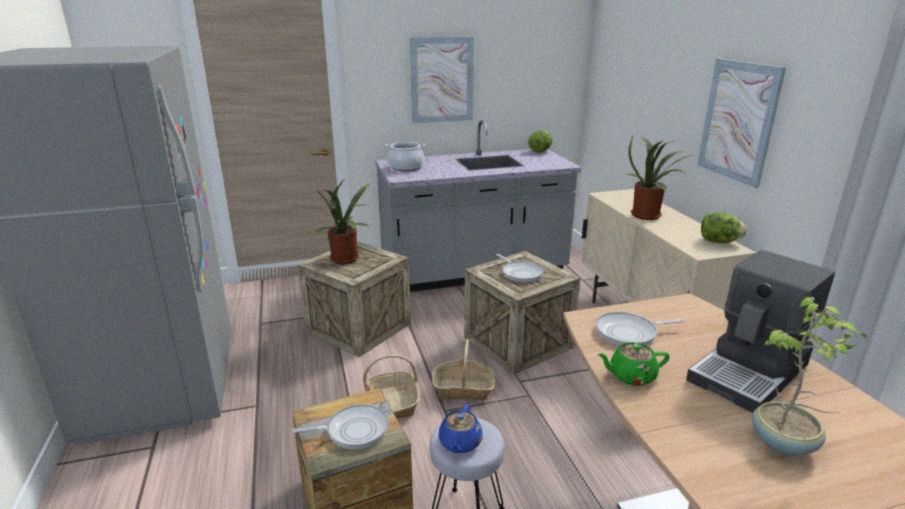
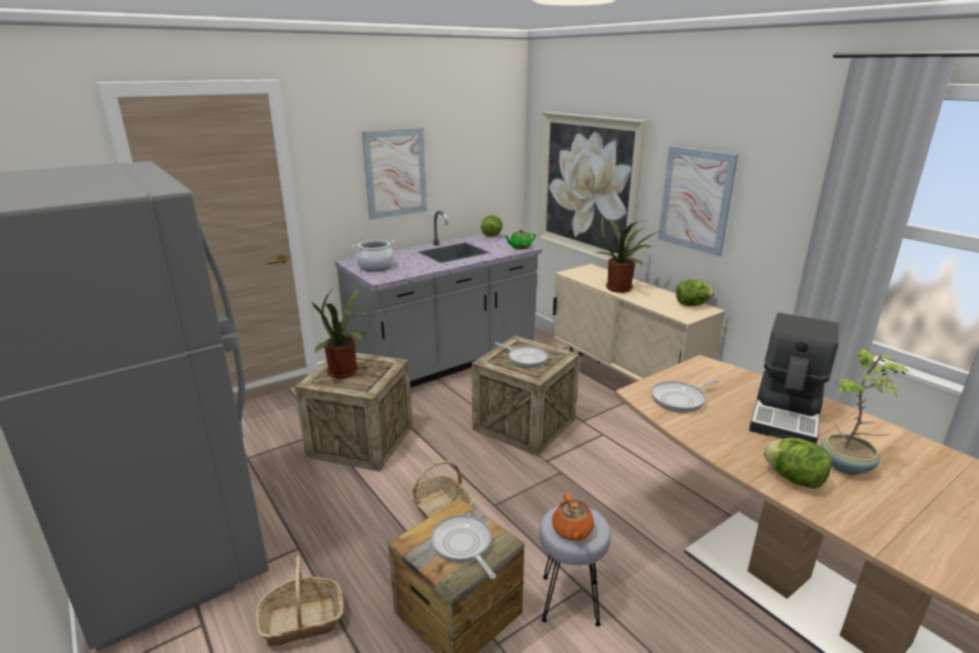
camera: 20 degrees left, 0 degrees up
(353, 430) = (463, 545): frying pan -> frying pan turned 90 degrees counterclockwise
(460, 443) = (572, 531): blue teapot -> orange teapot
(463, 389) = (500, 480): basket -> basket (302, 620)
(631, 376) = (708, 436): green teapot -> green teapot (520, 247)
(638, 104) = (587, 186): none -> picture
(700, 442) = (794, 479): none -> lettuce

